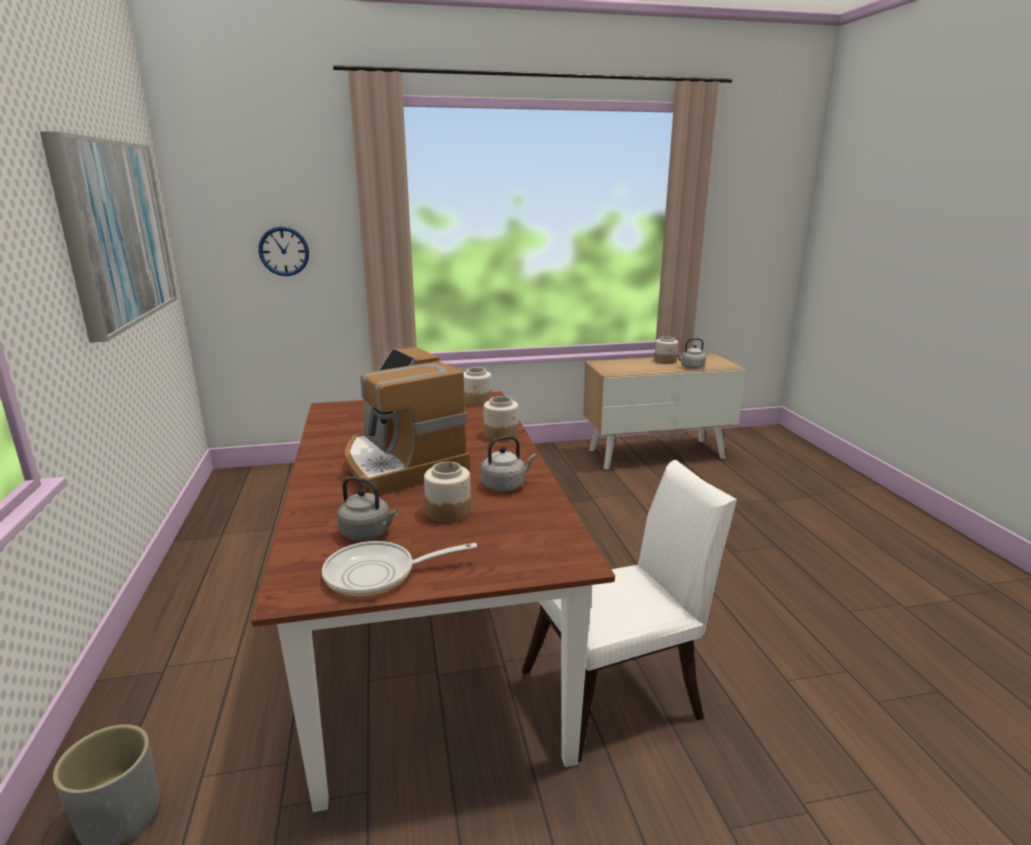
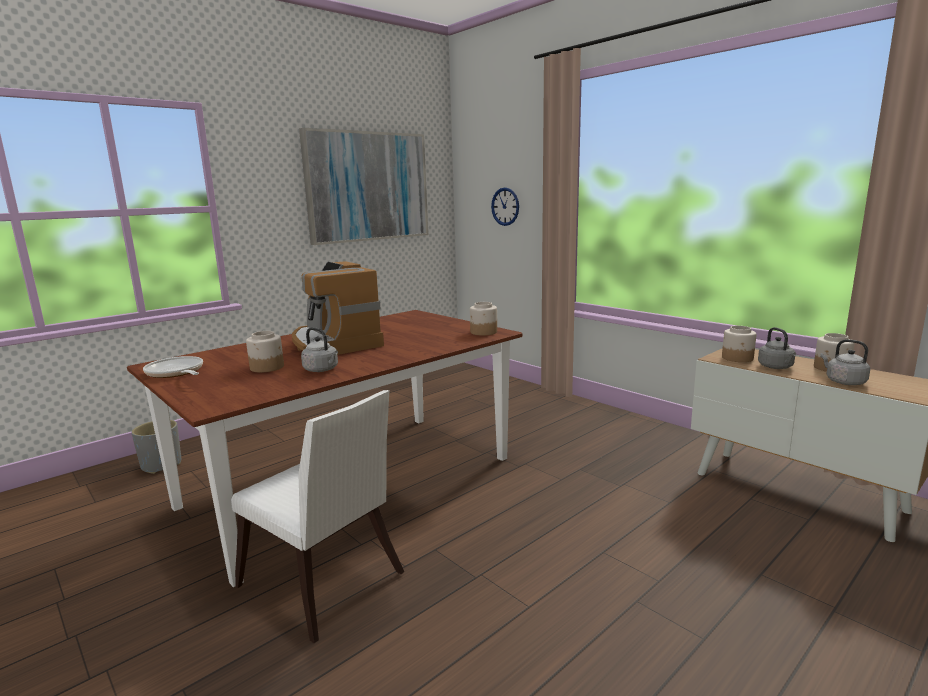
camera: 60 degrees right, 5 degrees down
(368, 533) = (226, 360): grey kettle -> grey kettle (776, 367)
(401, 464) = (334, 344): coffee machine -> coffee machine turned 60 degrees counterclockwise
(501, 435) = (419, 351): jar -> jar (737, 358)

